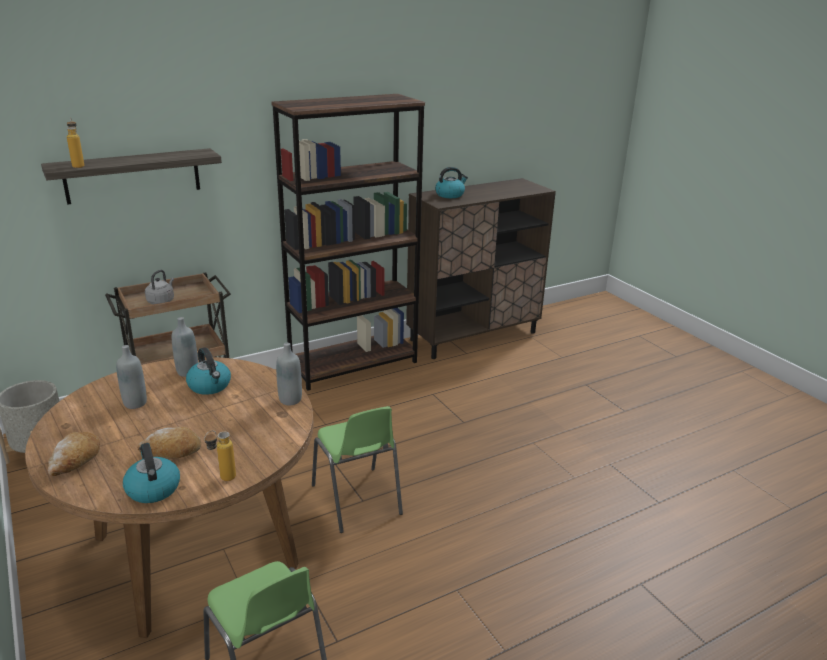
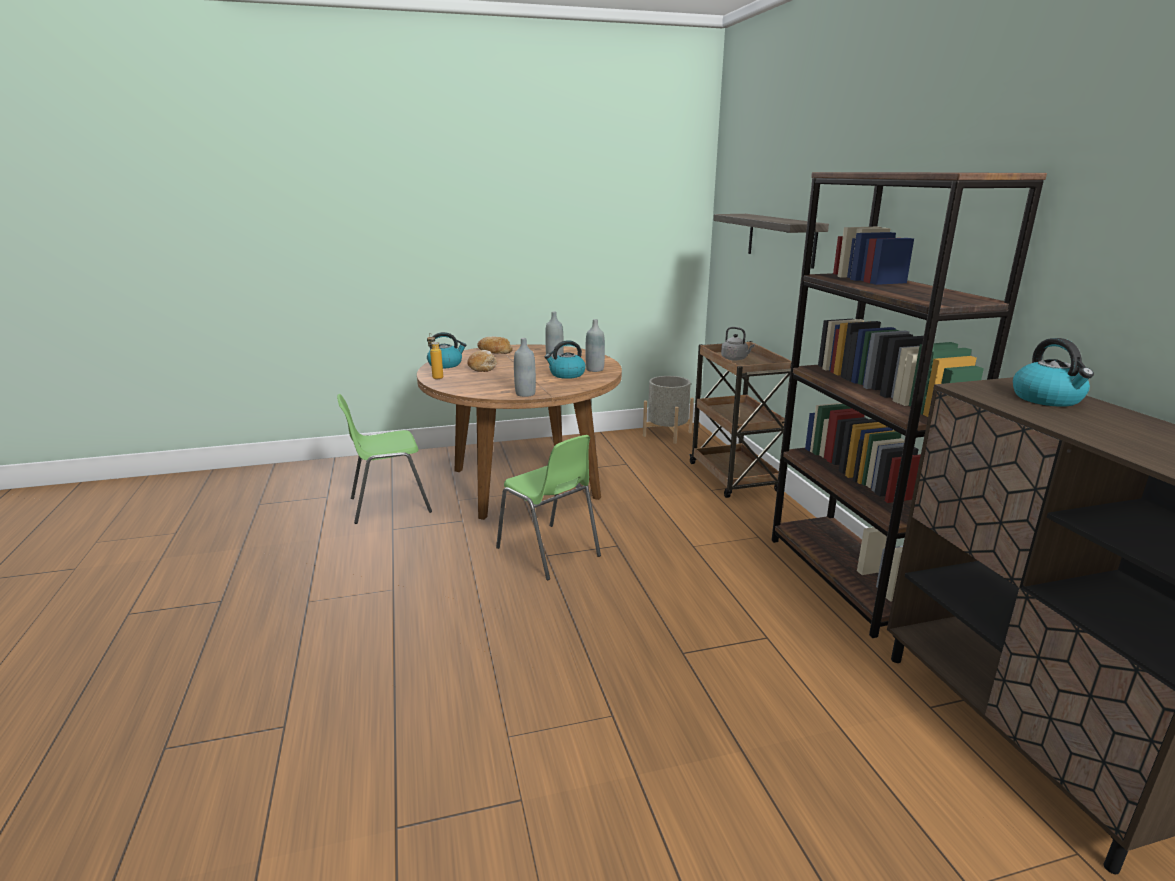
camera: 105 degrees right, 5 degrees down
(78, 165) = (737, 215): bottle -> none
(357, 500) = (549, 552): green chair -> green chair turned 120 degrees counterclockwise

